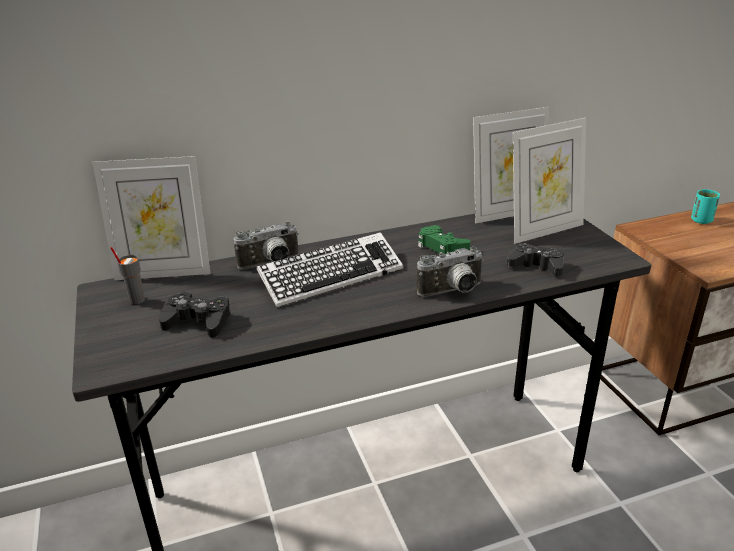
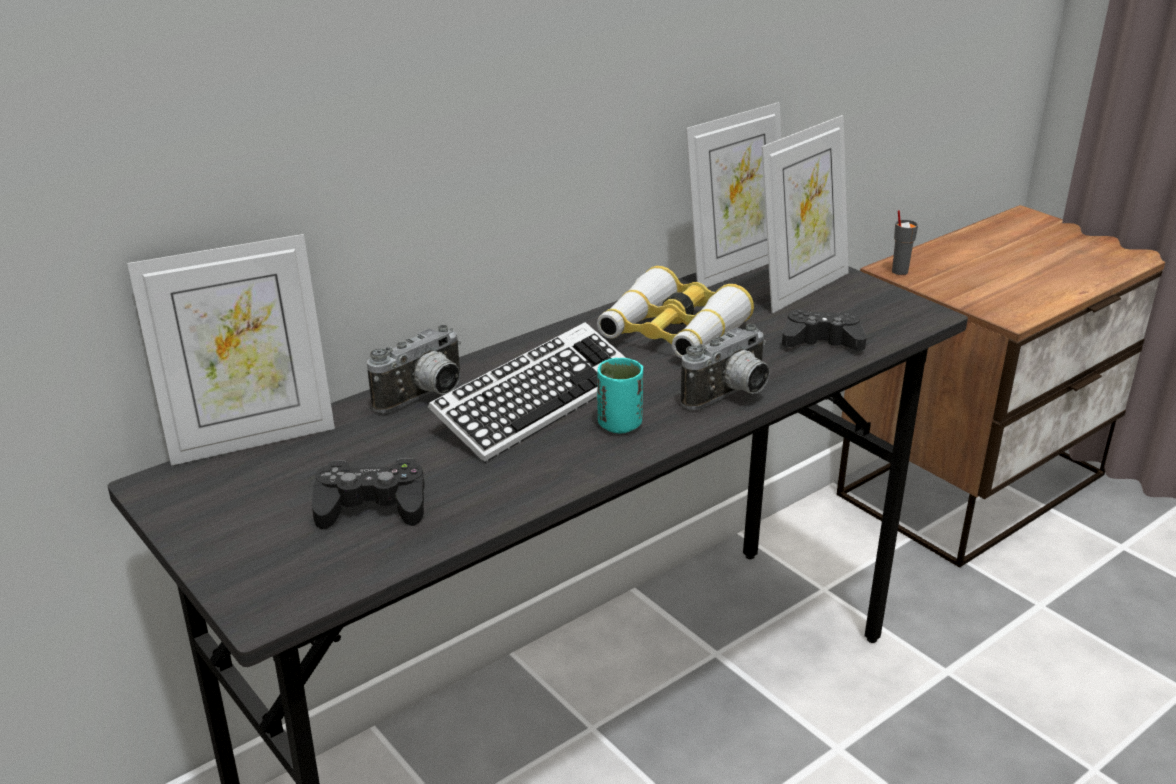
camera: 20 degrees left, 0 degrees up
(136, 300) = (238, 491): grey cup -> grey cup (899, 271)
(441, 247) = (671, 333): green game controller -> binoculars
(701, 220) = (967, 247): turquoise cup -> turquoise cup (619, 424)

